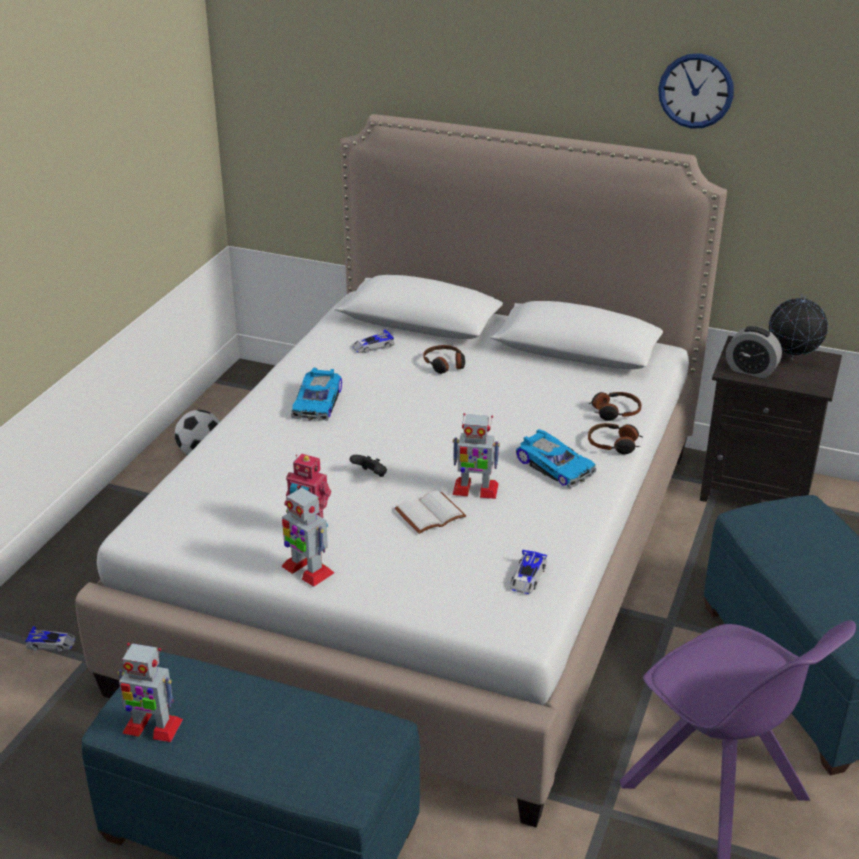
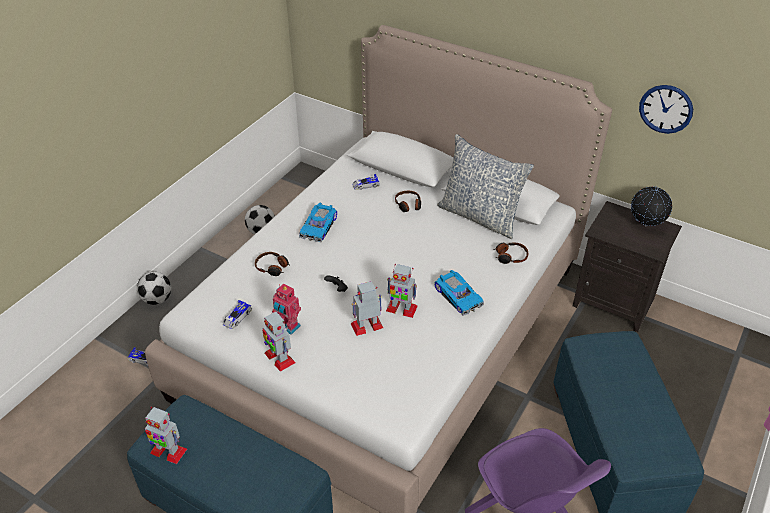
camera: 10 degrees right, 10 degrees up
(53, 560) = (157, 299): none -> football
(430, 515) = (367, 325): white book -> toy robot
(527, 577) = (416, 383): toy car -> toy car (237, 317)
(554, 369) = (480, 216): none -> pillow
(614, 444) = (502, 283): headphones -> headphones (272, 267)
(696, 91) = (598, 38): wall clock -> wall clock (666, 109)
(751, 370) = (613, 232): alarm clock -> none

